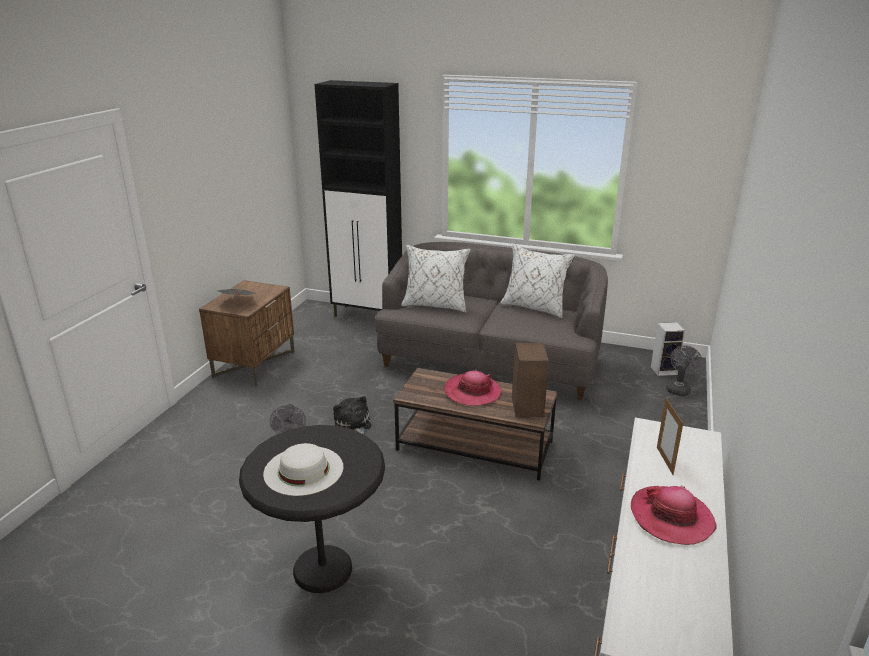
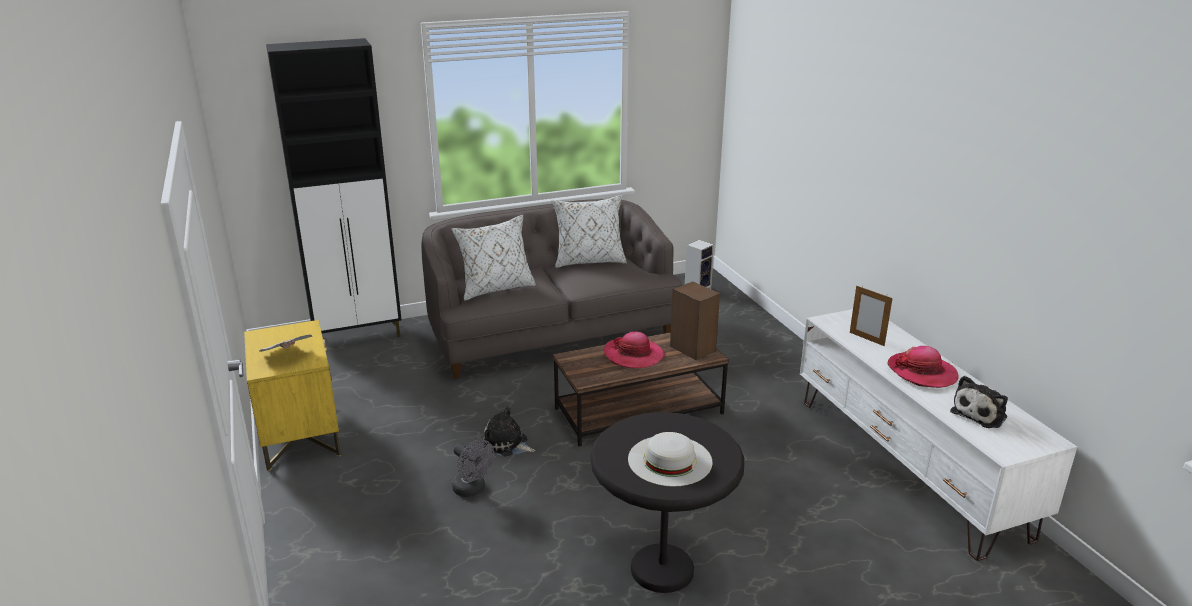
camera: 40 degrees left, 0 degrees up
(255, 364) = (300, 435): brown nightstand -> yellow nightstand
(669, 589) = (980, 414): none -> plush toy
(679, 388) = (725, 300): grey fan -> none

